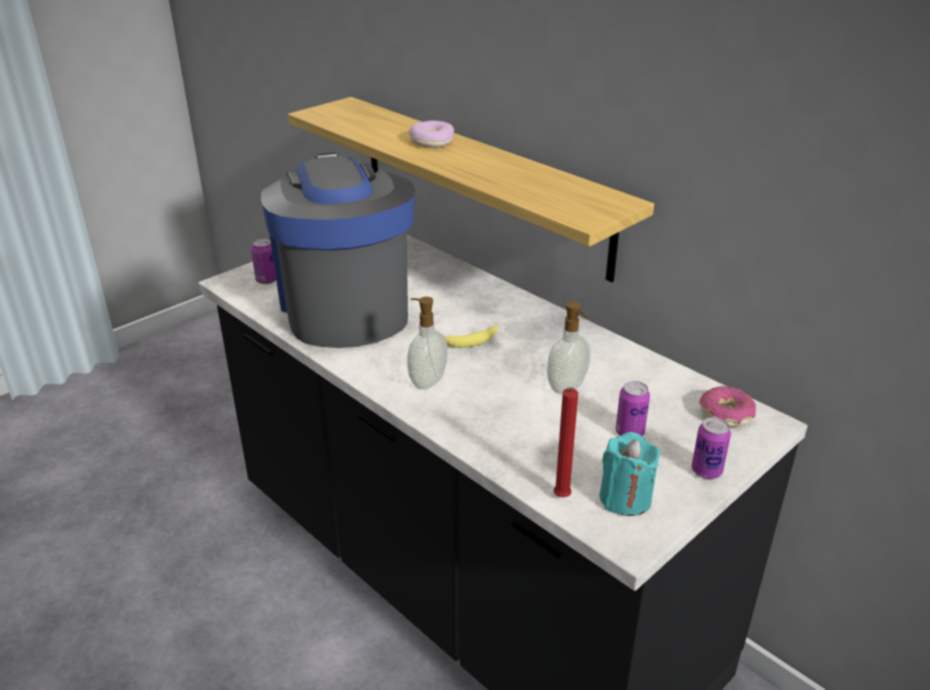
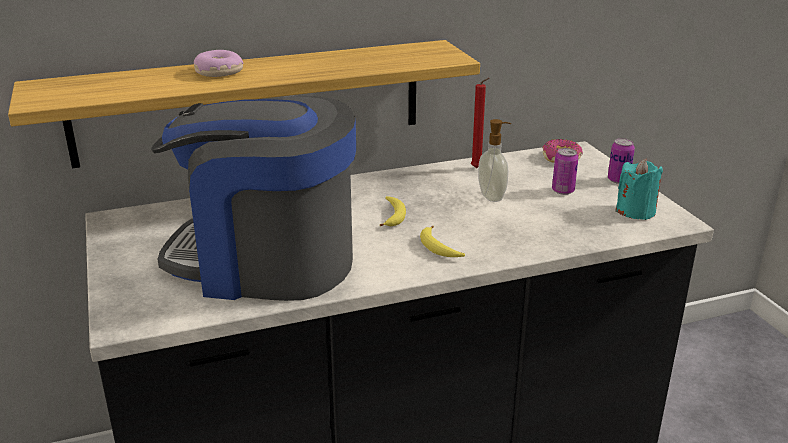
camera: 65 degrees left, 5 degrees down
(267, 280) = (151, 298): can -> none
(427, 381) = (439, 248): soap dispenser -> banana
(561, 499) = (626, 232): red candle -> red candle (477, 168)

